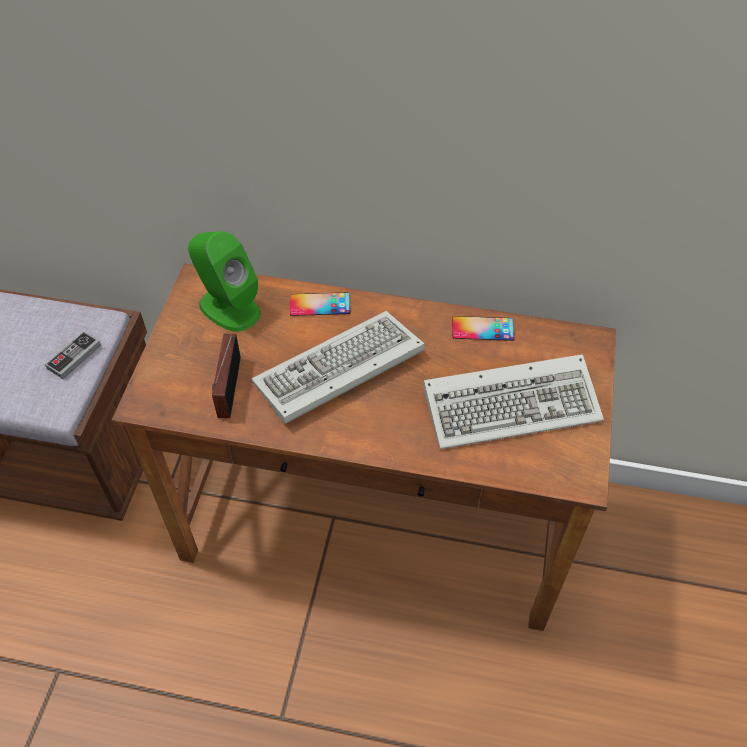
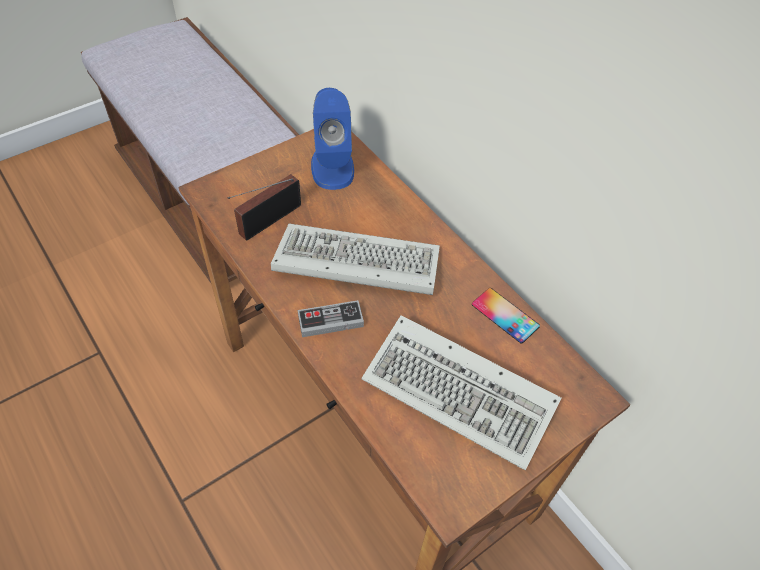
camera: 40 degrees right, 0 degrees up
(74, 357) = (236, 145): game controller -> game controller (330, 321)
(229, 308) = (332, 167): green speaker -> blue speaker
(320, 304) = (397, 207): phone -> none

